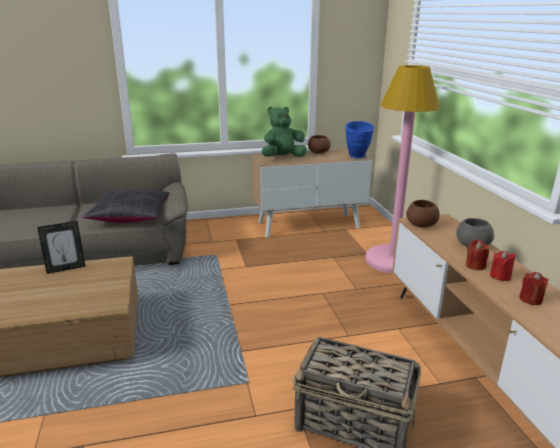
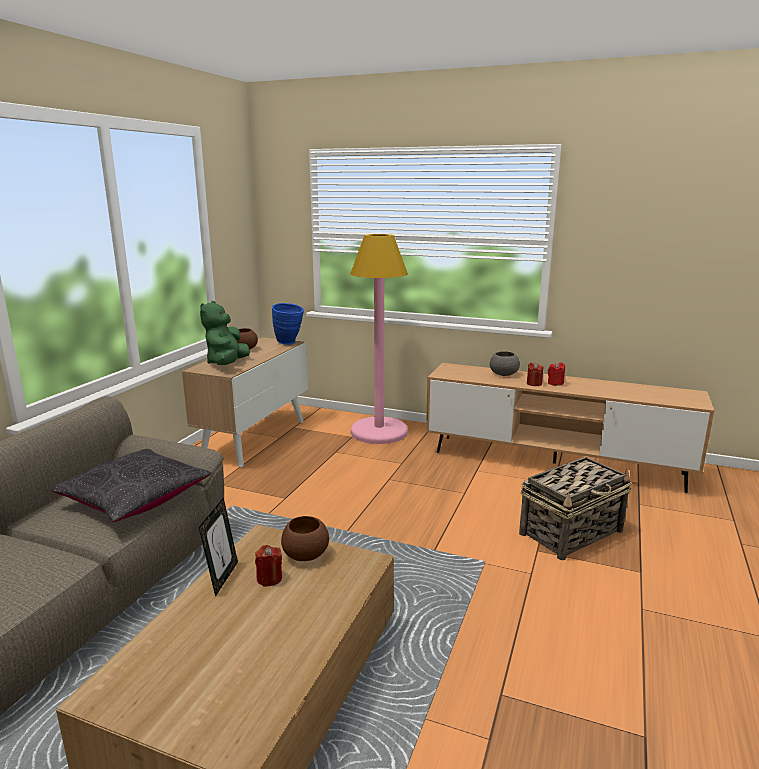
camera: 55 degrees left, 5 degrees down
(420, 225) = (450, 375): brown bowl -> brown bowl (305, 555)
(530, 299) = (591, 387): red candle -> red candle (269, 578)

